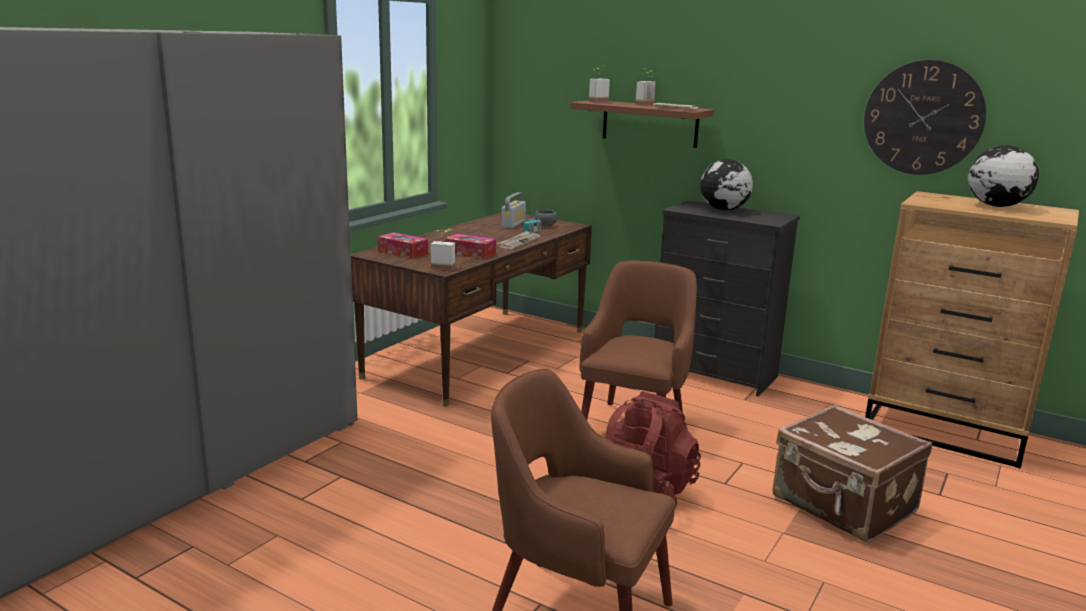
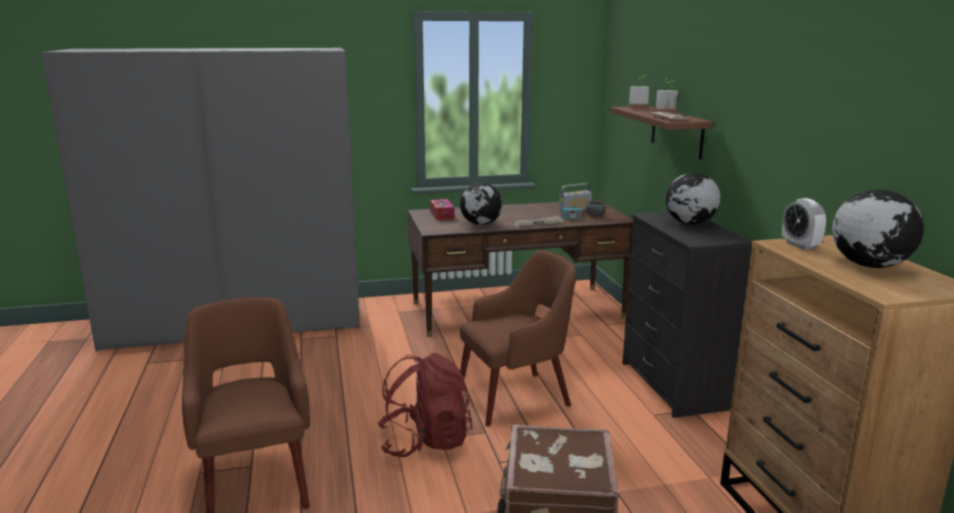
camera: 45 degrees right, 0 degrees up
(444, 267) = (439, 229): potted plant -> none
(470, 253) = (481, 224): tissue box -> globe
(923, 118) = (859, 147): wall clock -> none
(931, 201) = (800, 245): none -> alarm clock

